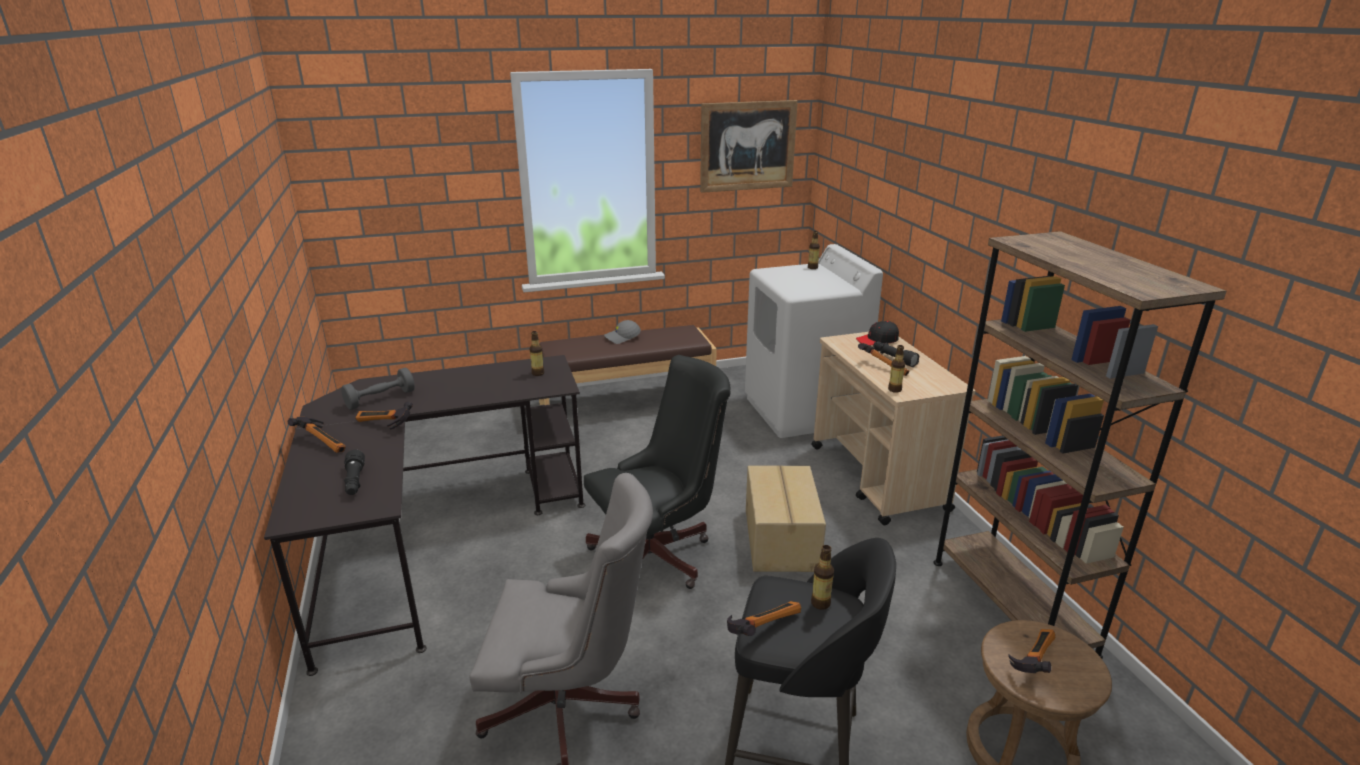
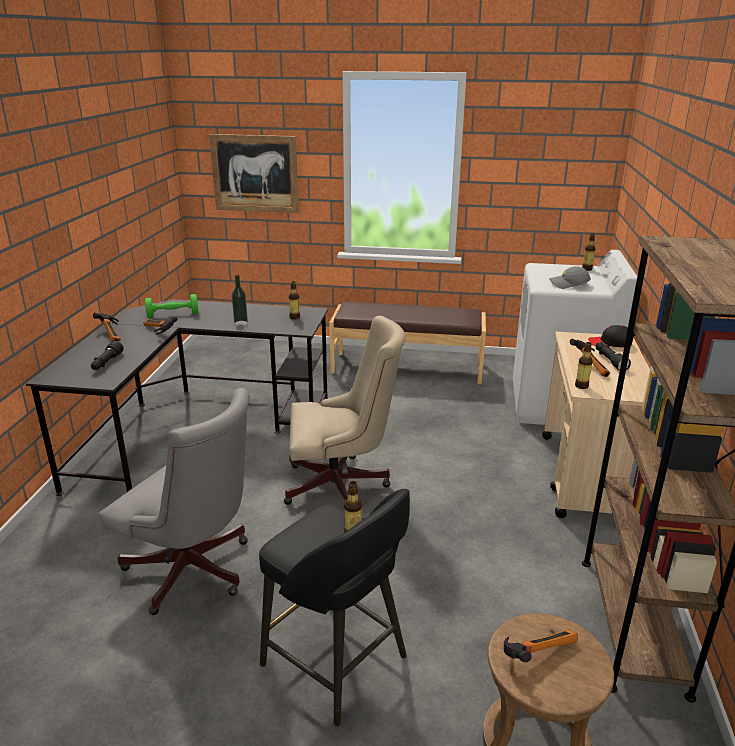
camera: 25 degrees right, 0 degrees up
(380, 399) = (173, 315): grey dumbbell -> green dumbbell
(480, 393) = (241, 323): none -> bottle
(622, 338) = (410, 309): grey cap -> grey cap (568, 284)
(658, 555) = (342, 486): black office chair -> beige office chair
(747, 146) = (554, 149): picture -> picture (255, 173)
(761, 626) = (289, 536): hammer -> none
(782, 539) = (454, 502): cardboard box -> none

